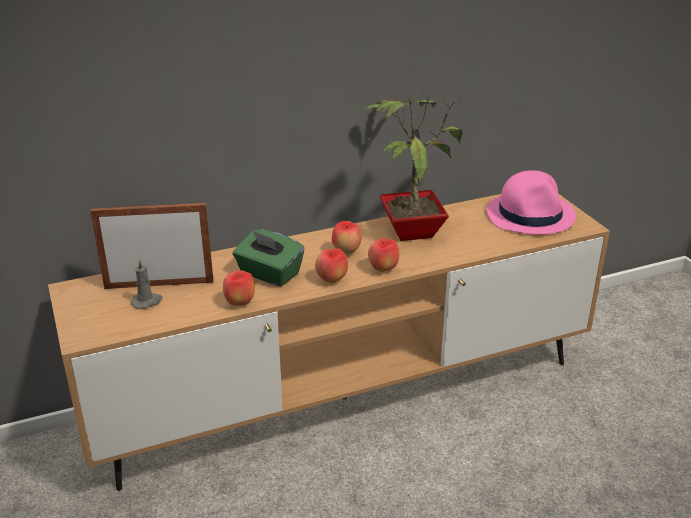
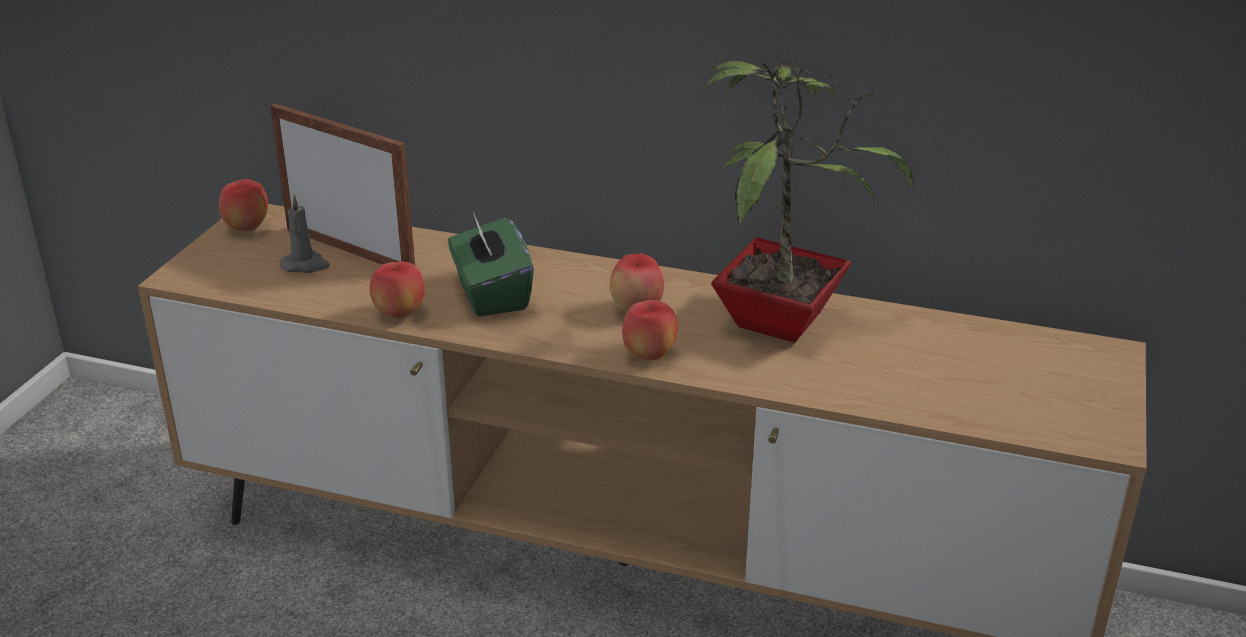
camera: 40 degrees right, 0 degrees up
(331, 280) = (555, 338): apple -> apple (247, 228)
(530, 214) = (1028, 378): pink hat -> none

